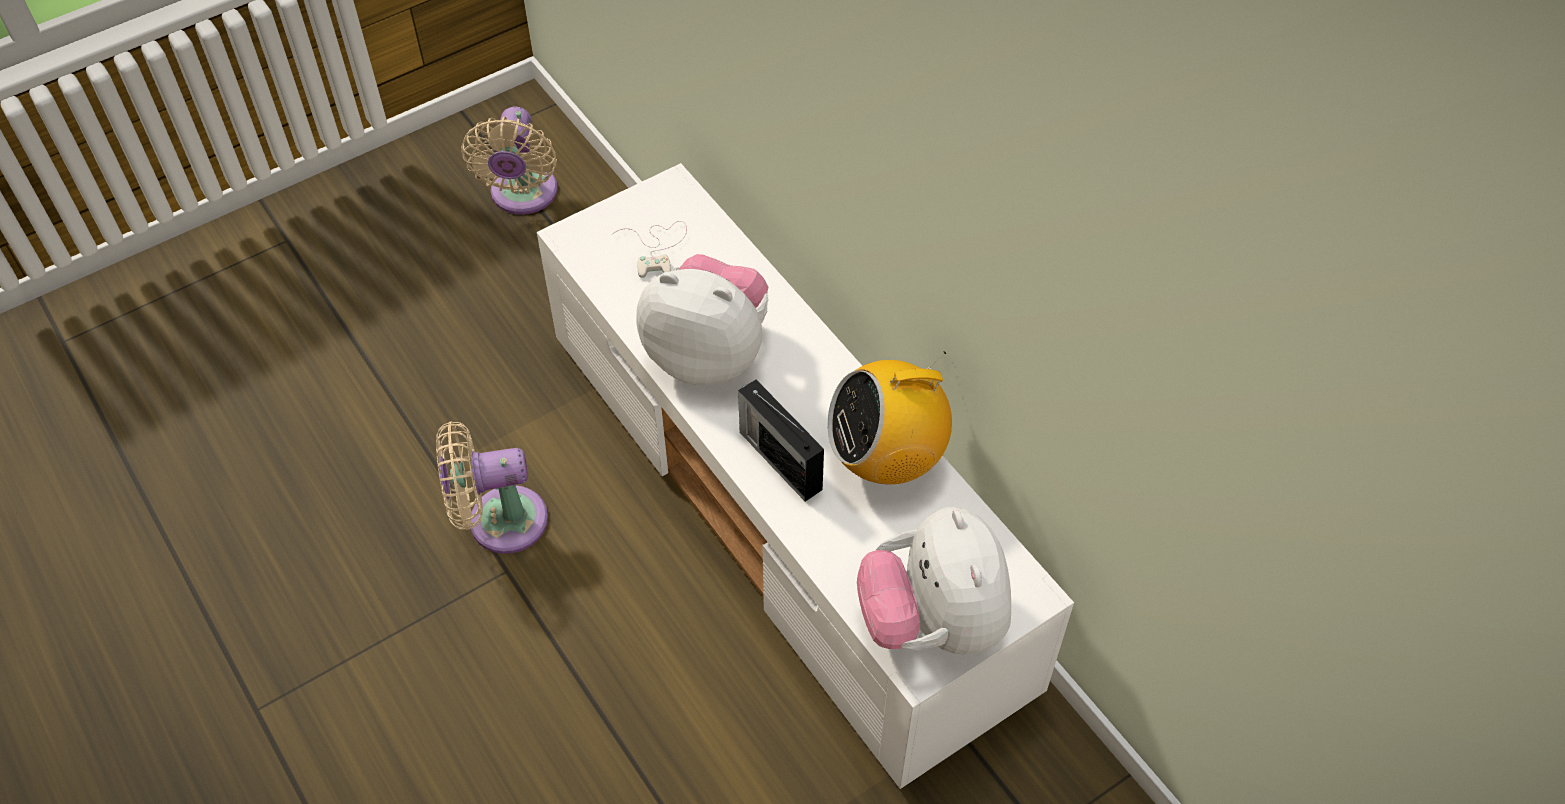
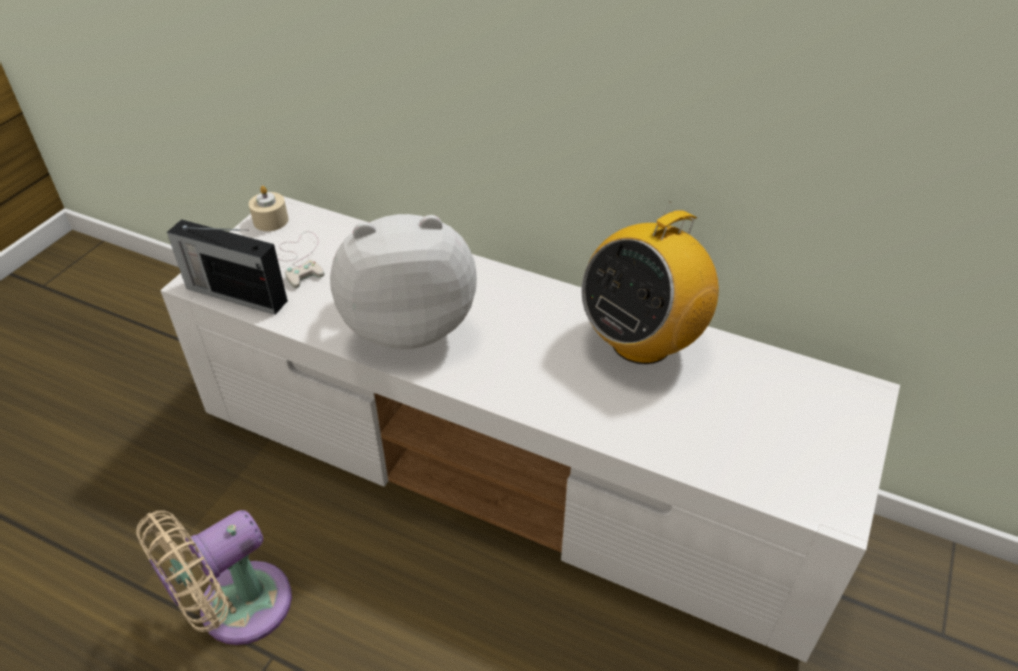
camera: 30 degrees left, 10 degrees down
(523, 196) = (107, 316): beige fan -> none
(660, 194) = (271, 220): none -> beige candle
(779, 459) = (545, 382): radio -> radio (235, 294)
(932, 622) = (807, 459): plush toy -> none

